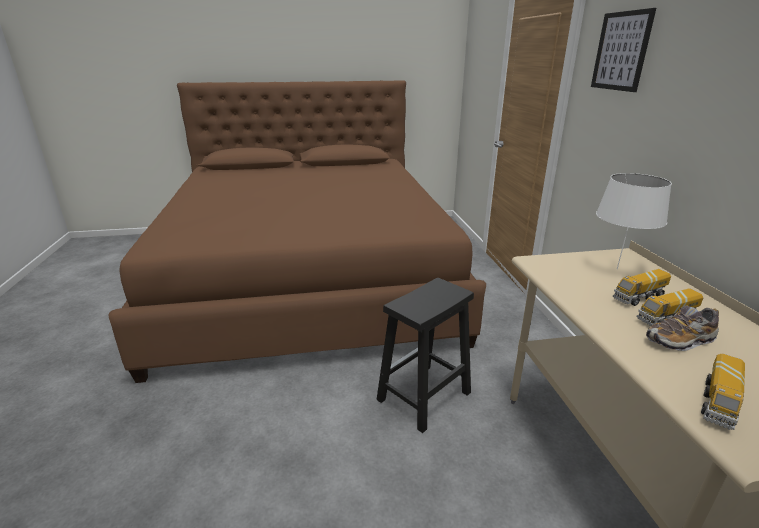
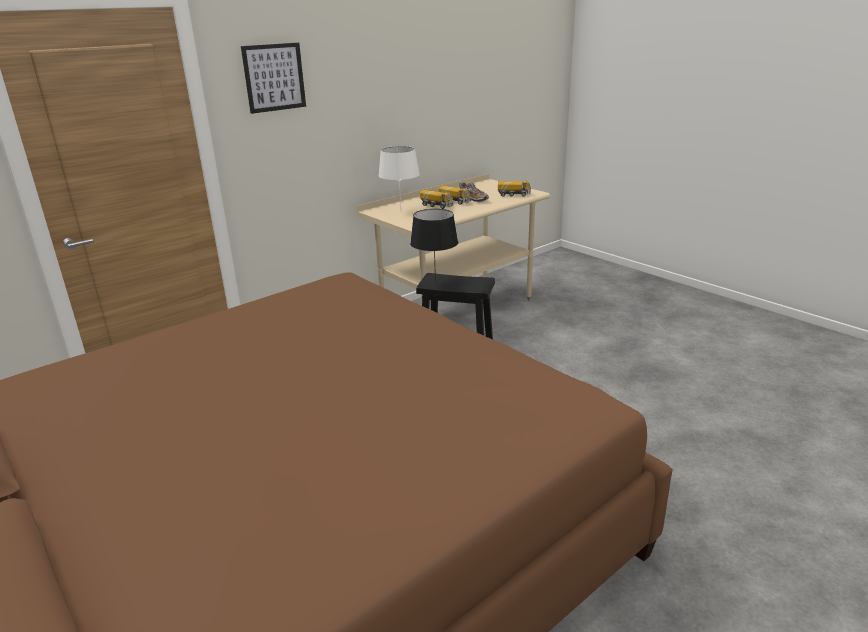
camera: 120 degrees left, 0 degrees up
(439, 288) = (435, 283): none -> black table lamp

